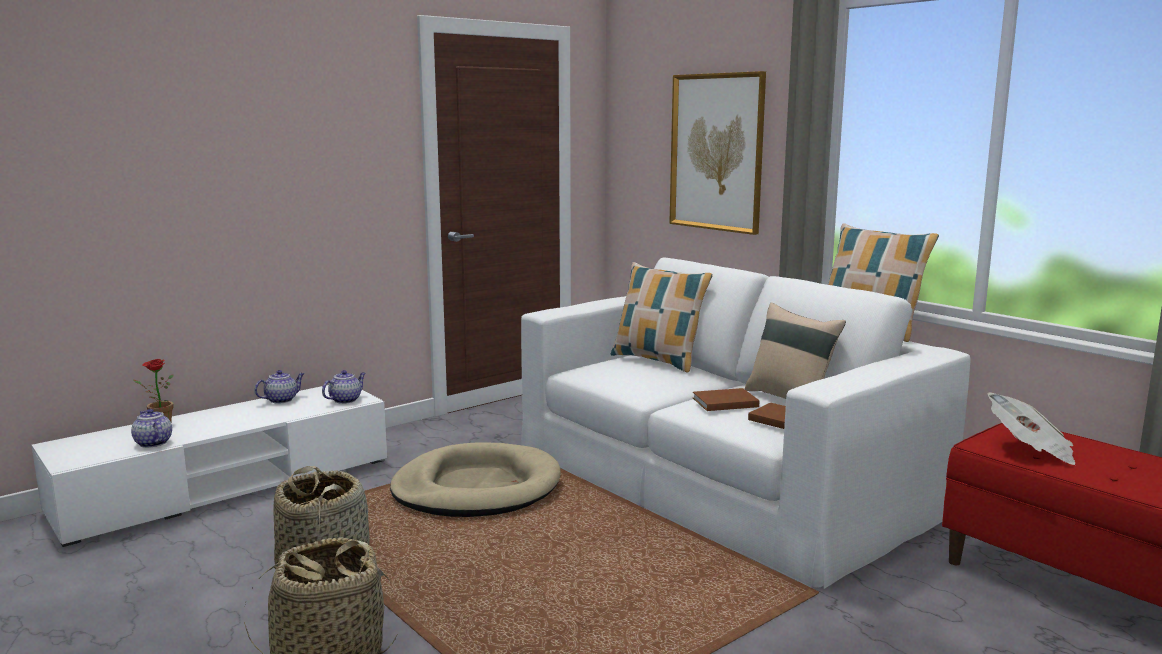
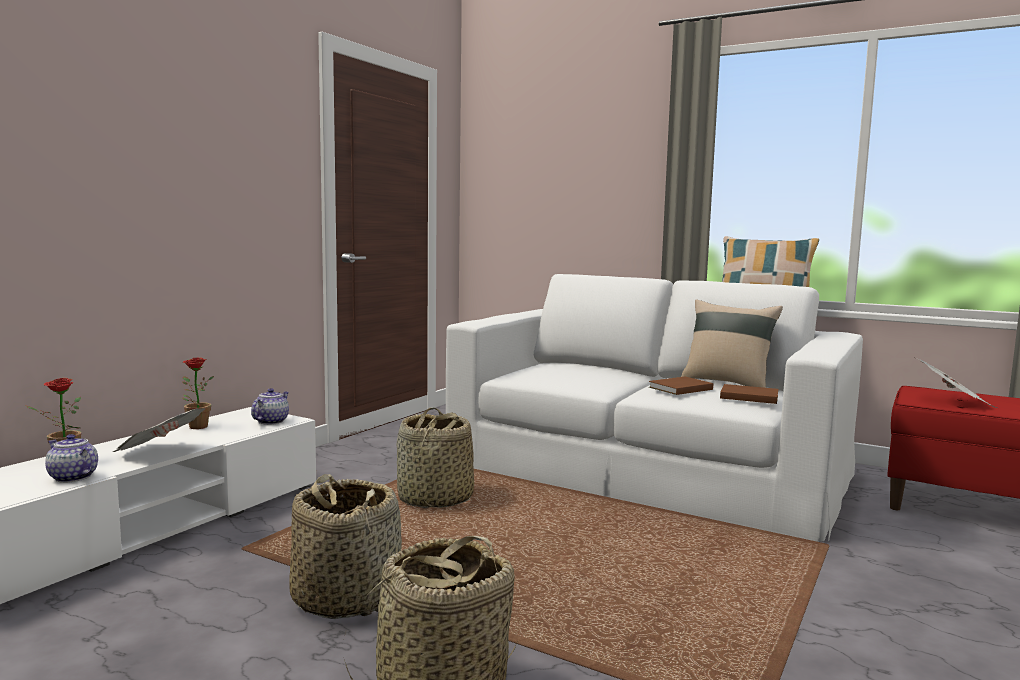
camera: 20 degrees left, 5 degrees down
(232, 425) = (160, 452): none -> newspaper
(282, 400) = (195, 426): teapot -> potted plant
(476, 488) = (434, 499): beige dog bed -> basket
(658, 360) = (573, 365): pillow -> none
(717, 152) = (585, 184): picture -> none

